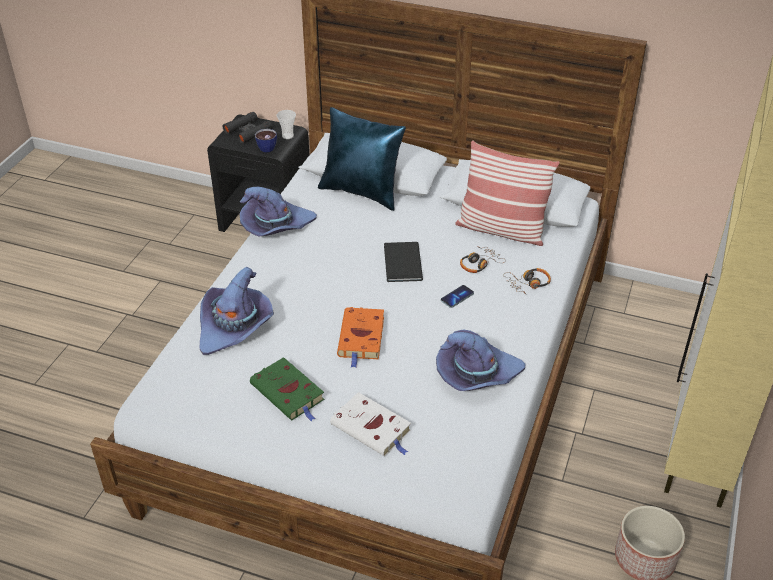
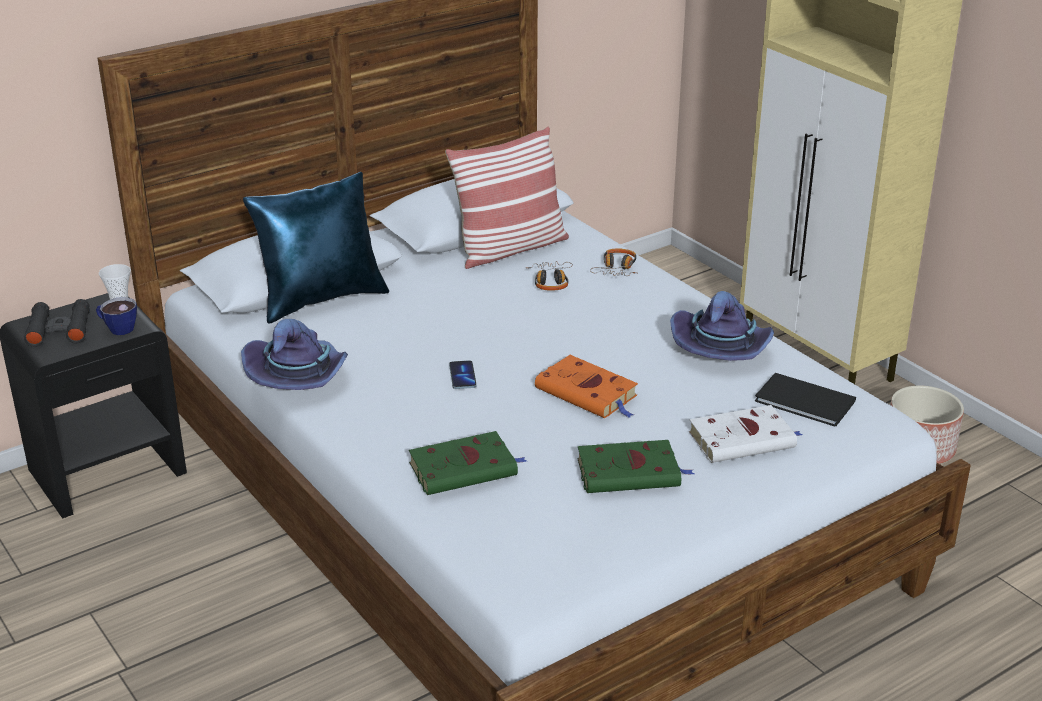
camera: 55 degrees left, 10 degrees down
(235, 326) = (466, 469): purple hat -> green book
(401, 264) = (490, 324): black book -> black book (806, 403)
(457, 297) = (589, 314): phone -> phone (462, 376)

